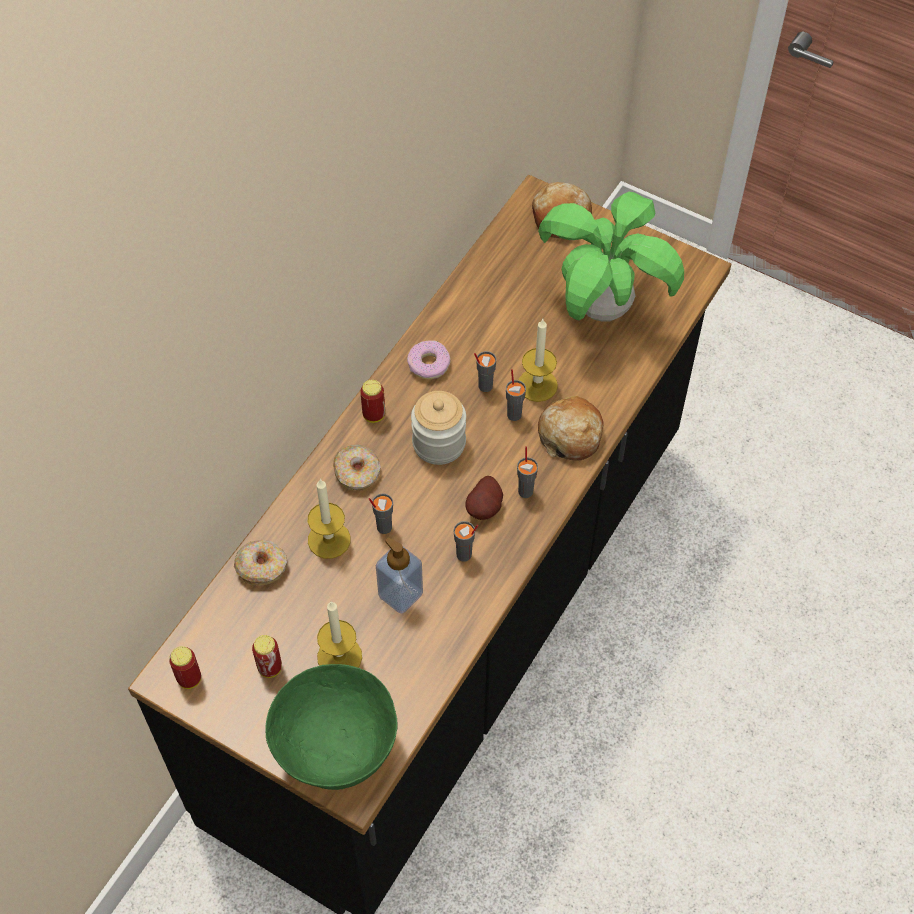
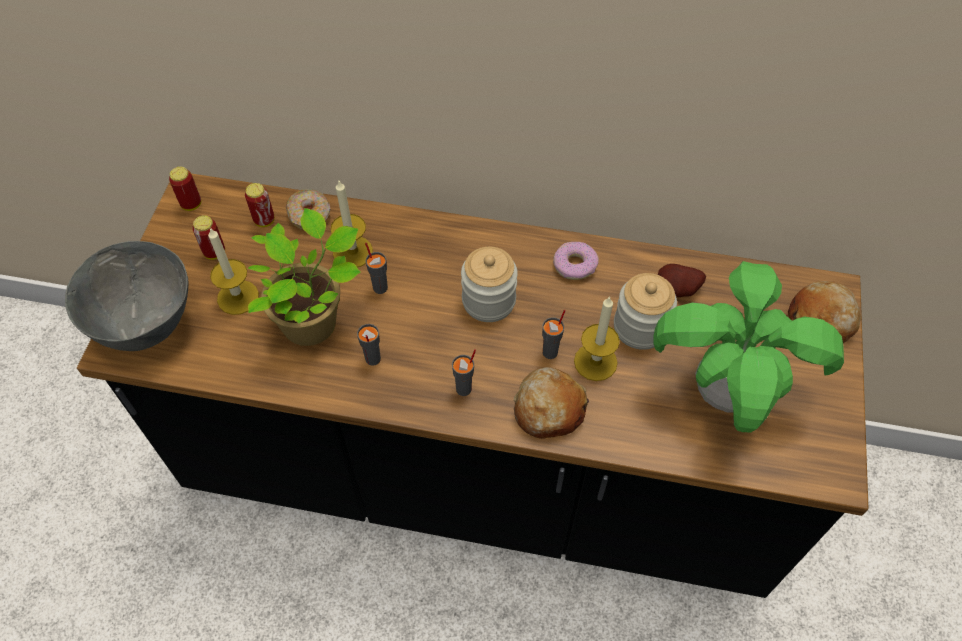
camera: 70 degrees right, 0 degrees up
(337, 751) = (145, 325): green bowl -> grey bowl
(357, 473) = (430, 250): donut -> none
(374, 415) = (497, 242): can -> can (264, 220)
(400, 594) = (314, 322): soap dispenser -> potted plant
(485, 386) = (572, 317): grey cup -> none
(486, 508) = (431, 361): potato -> potato (678, 291)
(516, 341) = (640, 327): none -> jar

